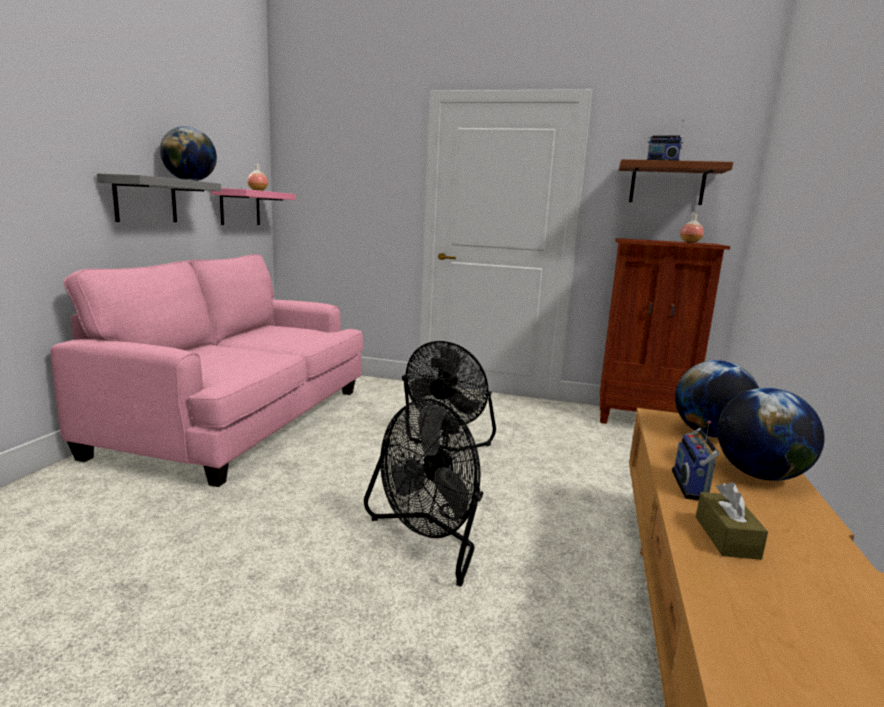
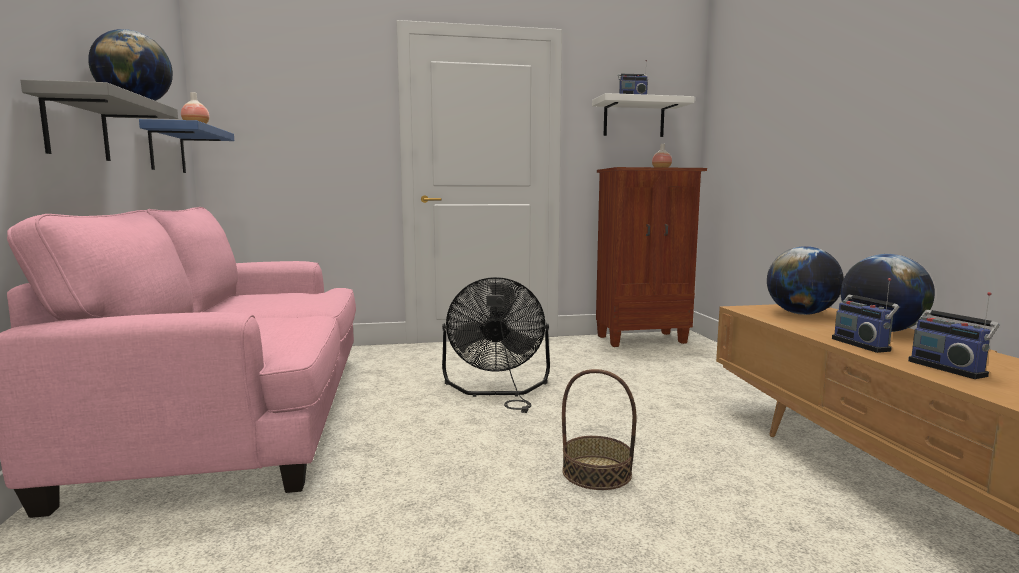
camera: 25 degrees left, 5 degrees down
(240, 207) = (167, 149): pink shelf -> blue shelf
(431, 537) = (596, 472): black fan -> basket
(667, 184) = (634, 118): brown shelf -> white shelf
(726, 537) = (948, 368): brown tissue box -> radio

